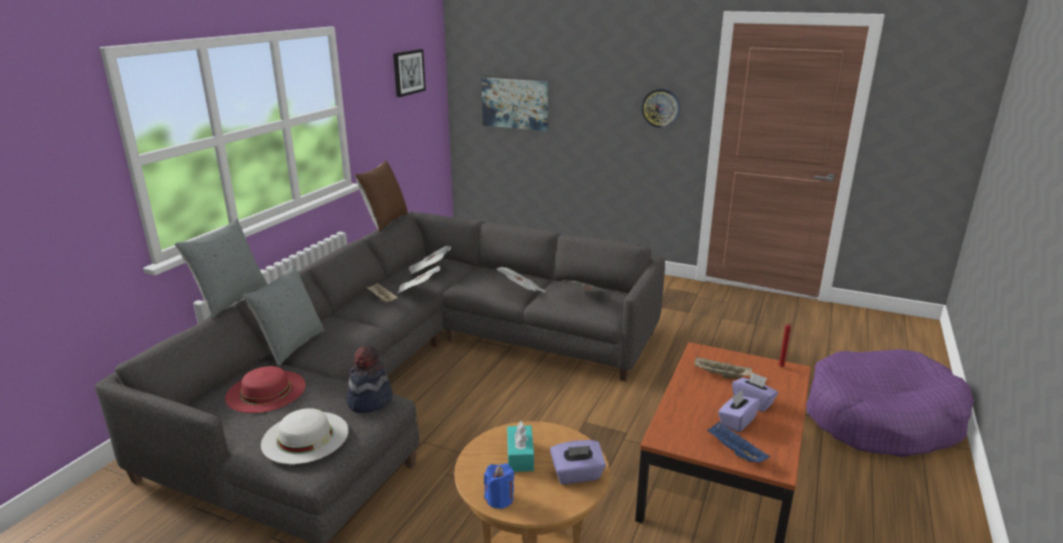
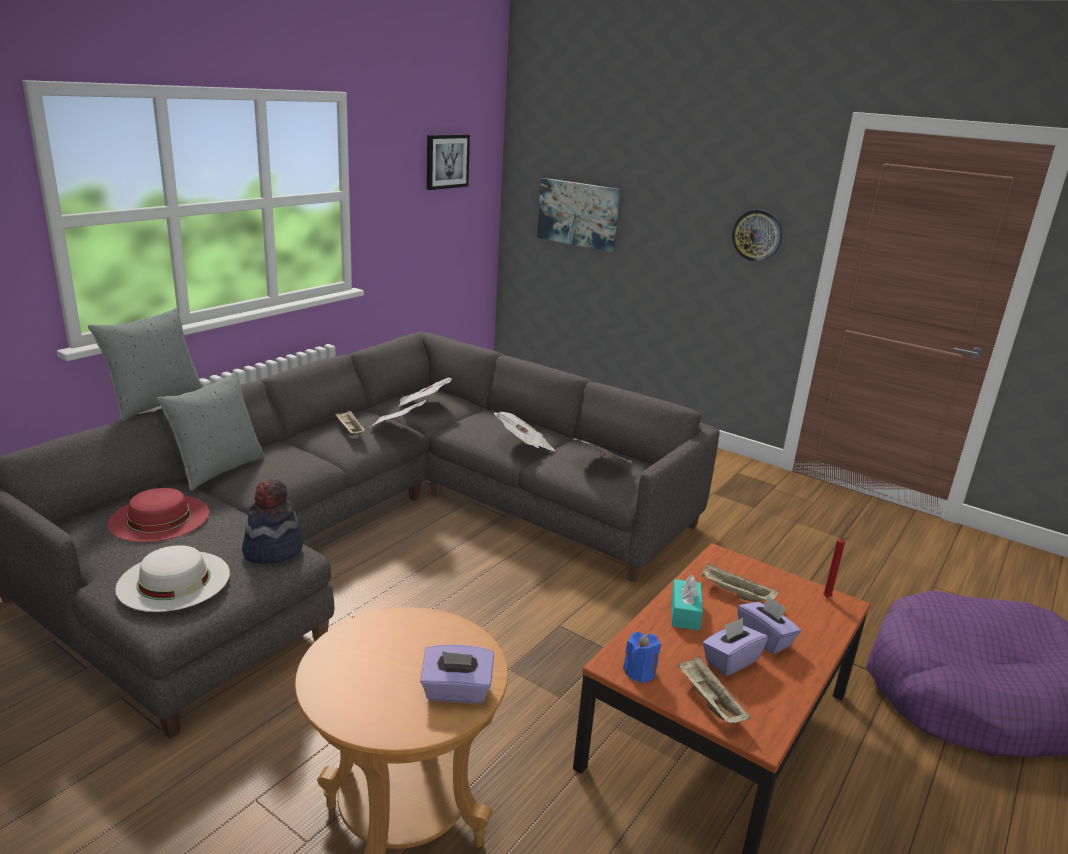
camera: 10 degrees right, 0 degrees up
(385, 221) = (384, 338): brown pillow -> none
(499, 499) = (339, 703): blue candle -> blue candle (640, 672)
(520, 456) = (396, 652): turquoise tissue box -> turquoise tissue box (685, 613)
(734, 451) = (708, 701): blue tray -> beige tray

